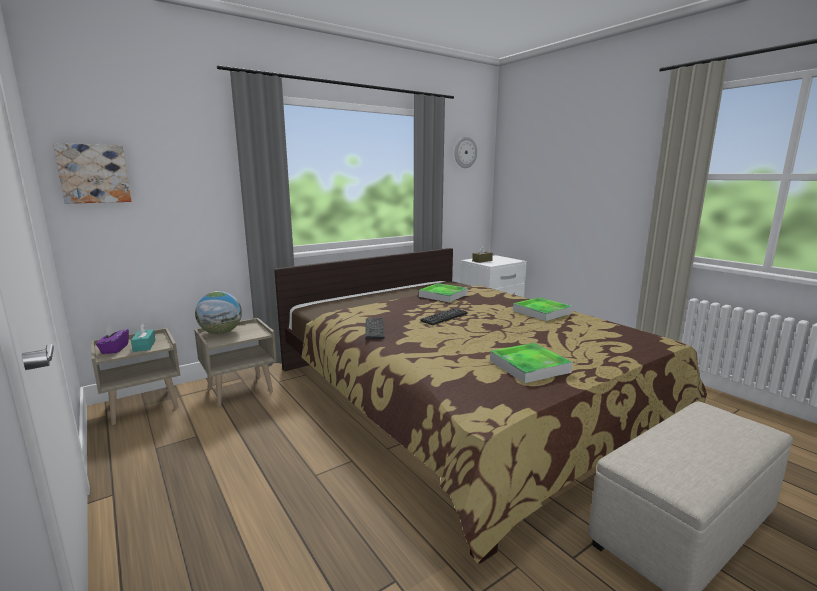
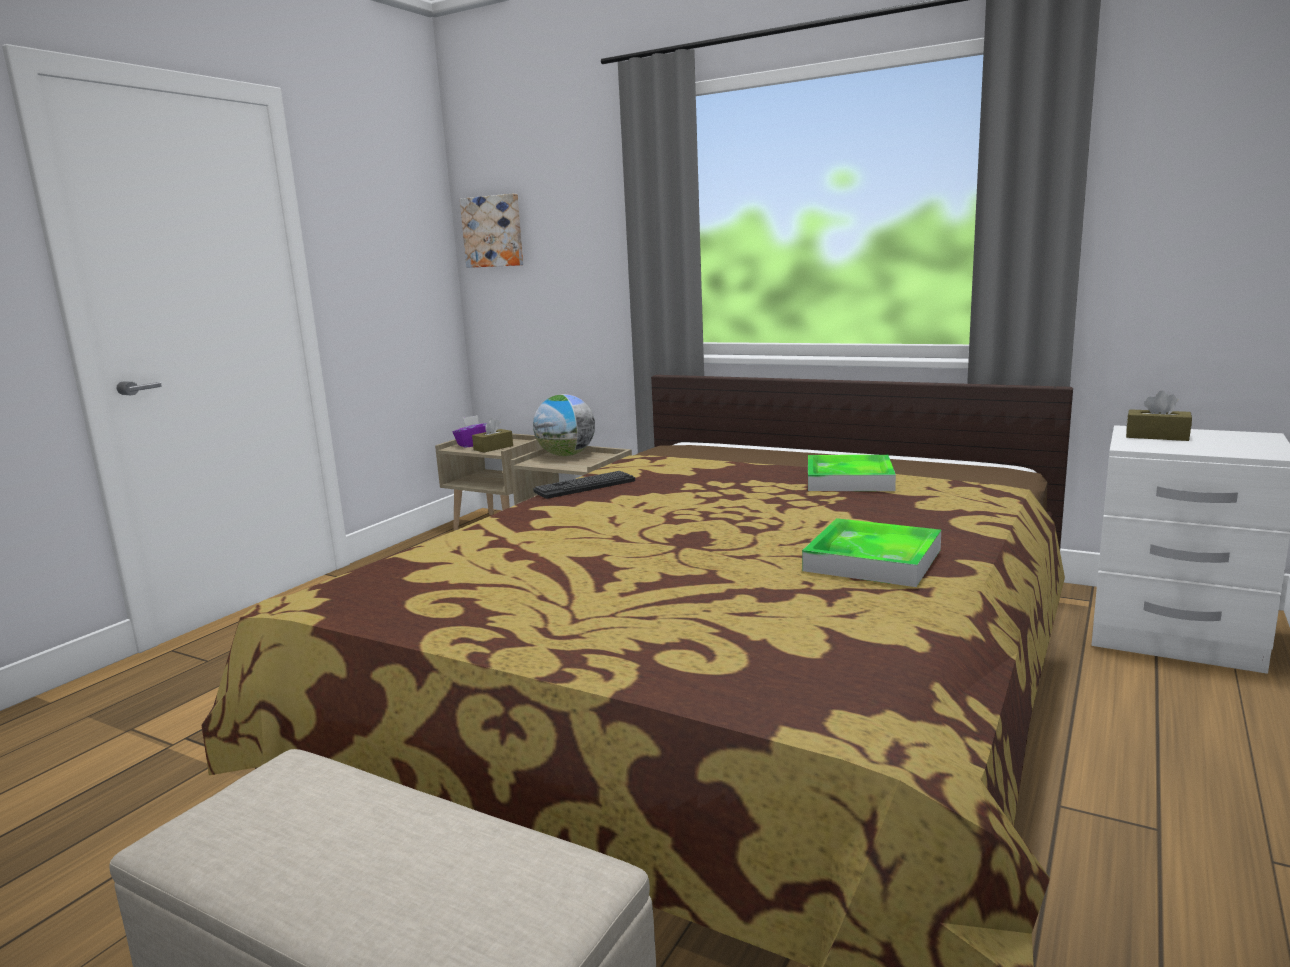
camera: 65 degrees right, 0 degrees up
(144, 346) = (493, 448): turquoise tissue box -> brown tissue box
(444, 317) = (701, 504): keyboard -> none
(465, 152) = (1205, 116): wall clock -> none
(529, 366) = (491, 592): tray -> none

